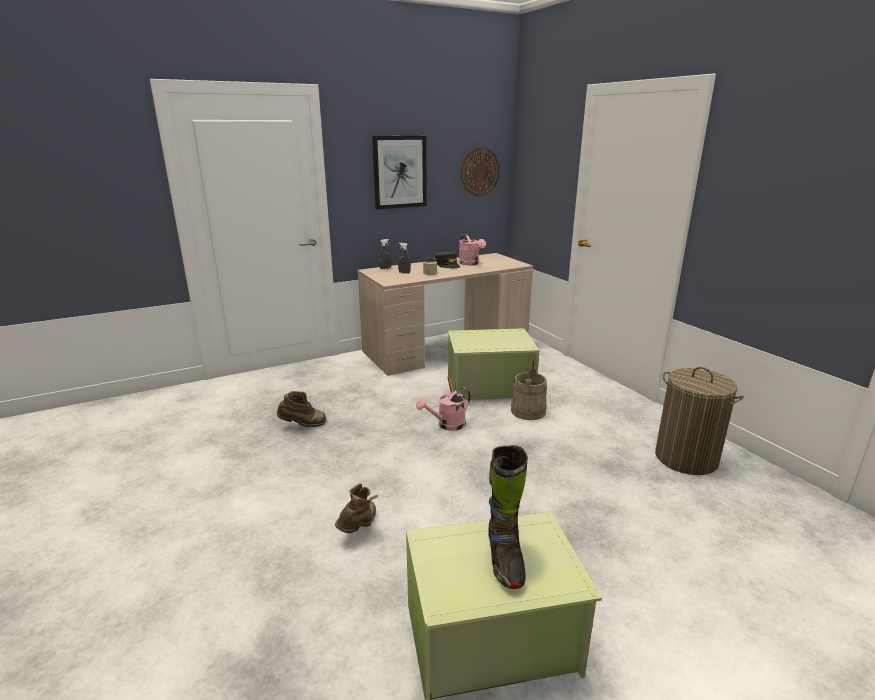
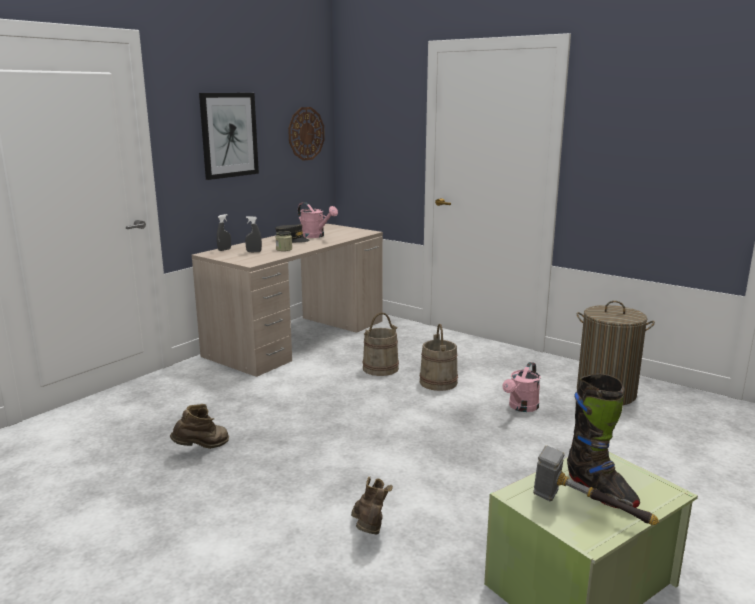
camera: 25 degrees left, 5 degrees down
(447, 425) = (369, 412): pink watering can -> pink watering can (521, 407)
(469, 577) = (586, 512): none -> hammer
(489, 388) = (380, 368): green storage box -> beige bucket

